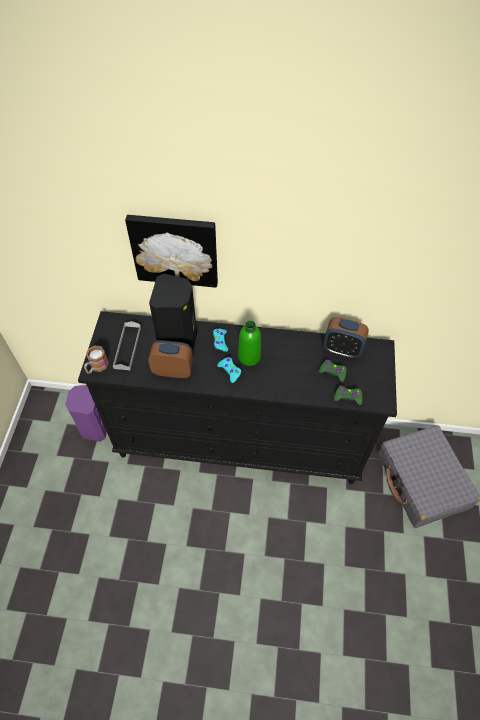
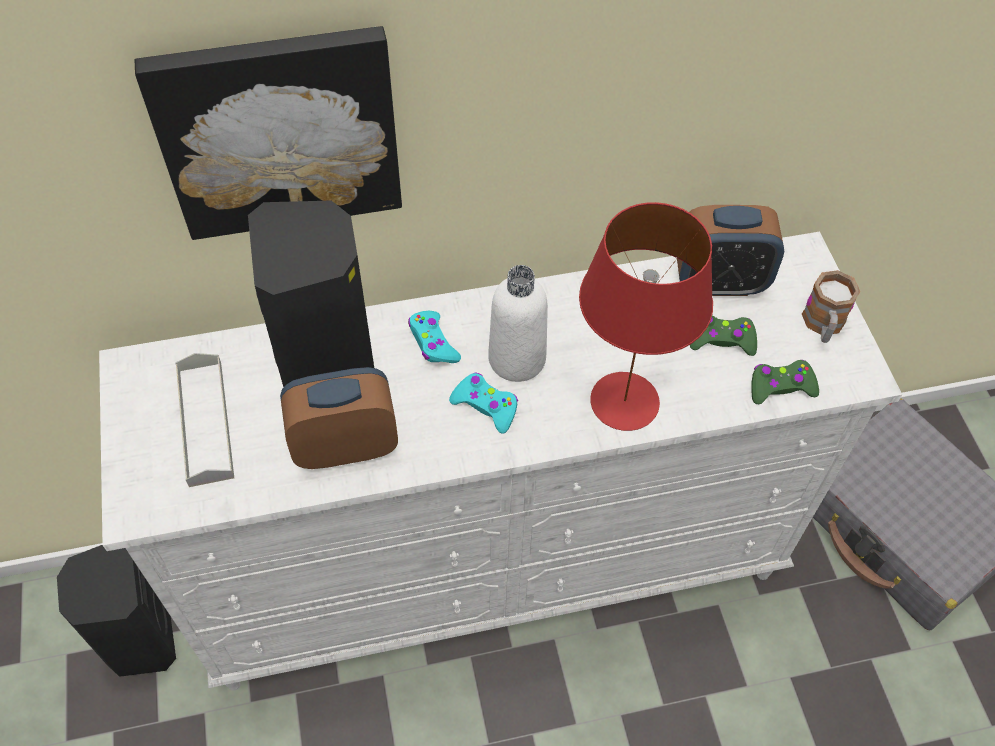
camera: 20 degrees left, 0 degrees up
(94, 427) = (139, 640): purple speaker -> black speaker
(96, 367) = (142, 496): mug -> mug (823, 325)
(240, 442) = (495, 566): black dresser -> white dresser
(249, 356) = (517, 359): green bottle -> white bottle
(283, 384) = (624, 400): none -> red table lamp

